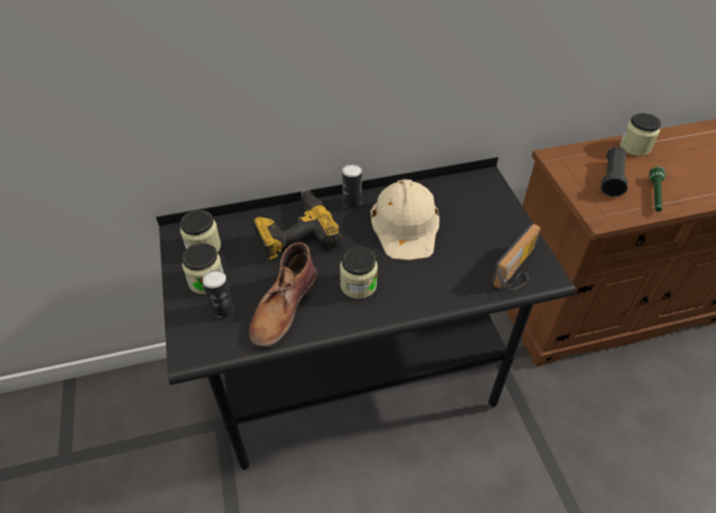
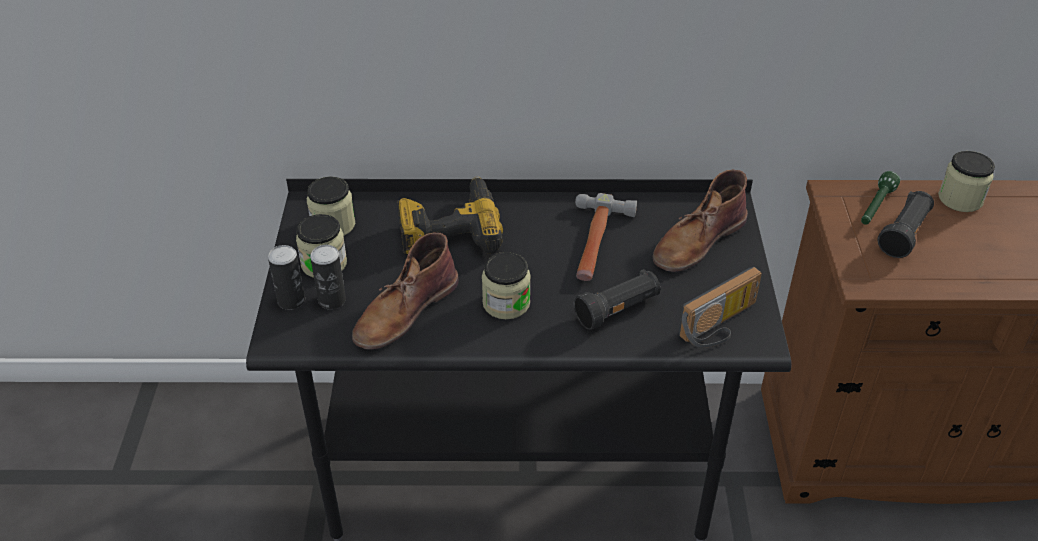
camera: 15 degrees right, 5 degrees down
(352, 203) = (536, 205): can -> can (291, 300)
(406, 224) = (596, 243): beige hard hat -> hammer
(441, 273) = (618, 310): none -> black flashlight
(476, 208) = (698, 241): none -> brown boot
(655, 195) = (957, 266): green flashlight -> green flashlight (875, 207)

